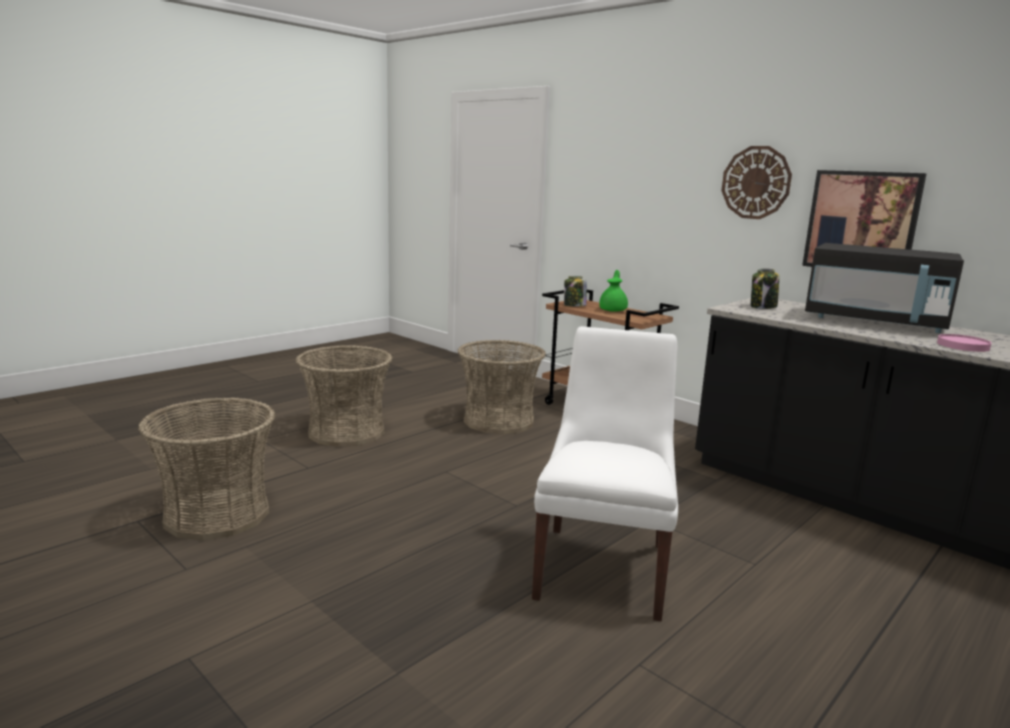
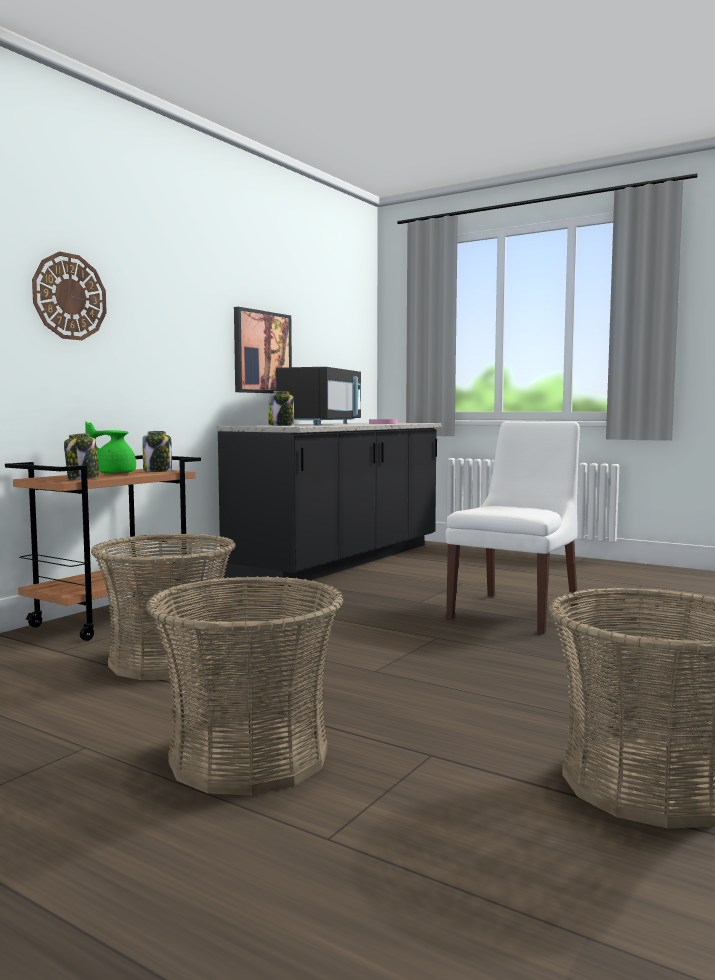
camera: 100 degrees left, 10 degrees down
(602, 567) = (516, 611): white chair -> white chair turned 120 degrees clockwise
(641, 317) = (158, 471): none -> jar
(756, 182) = (192, 314): wall clock -> wall clock (69, 296)

